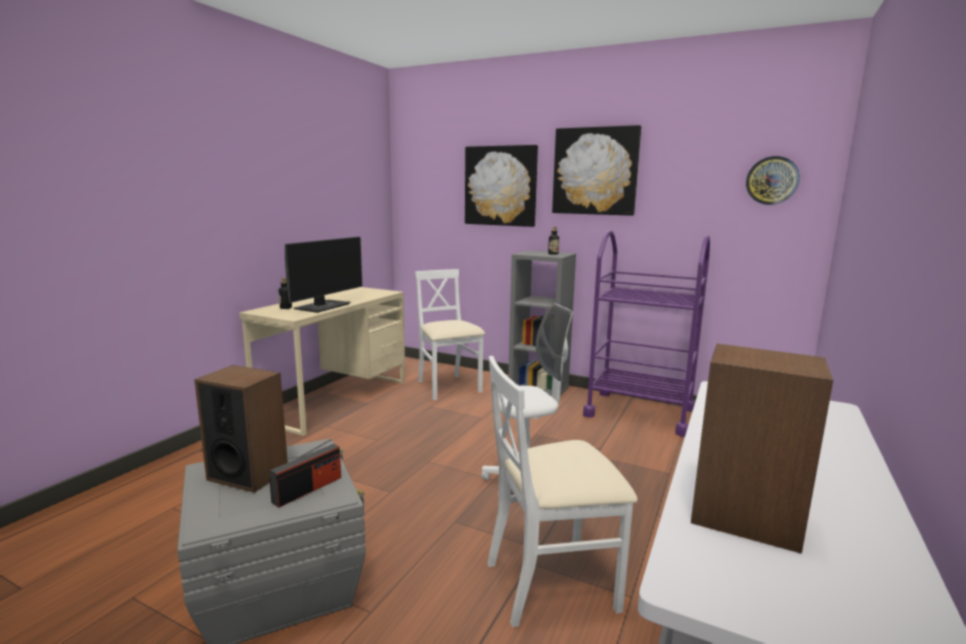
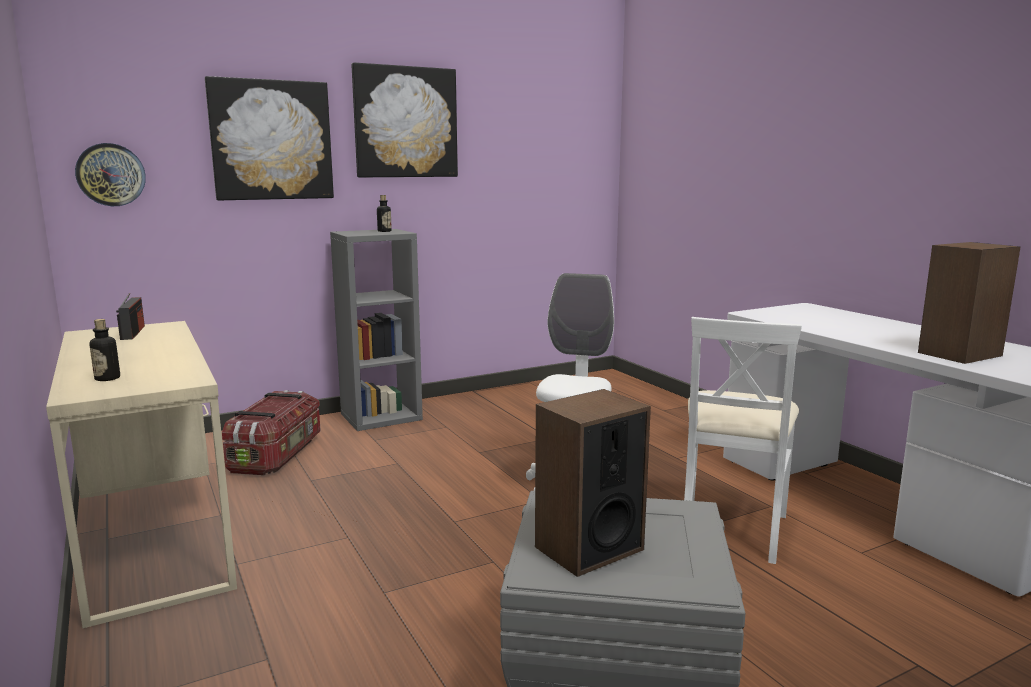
camera: 55 degrees left, 0 degrees up
(308, 489) = (664, 520): radio -> radio (133, 332)
(323, 306) = (163, 361): monitor -> none
(448, 387) = (277, 454): white chair -> storage box
(639, 412) = (507, 400): purple cart -> none
(772, 180) = (573, 137): wall clock -> wall clock (111, 175)

